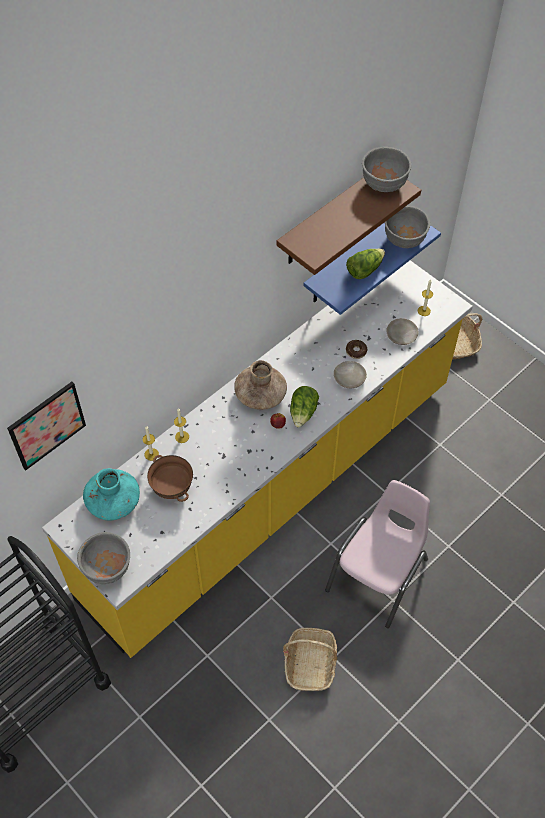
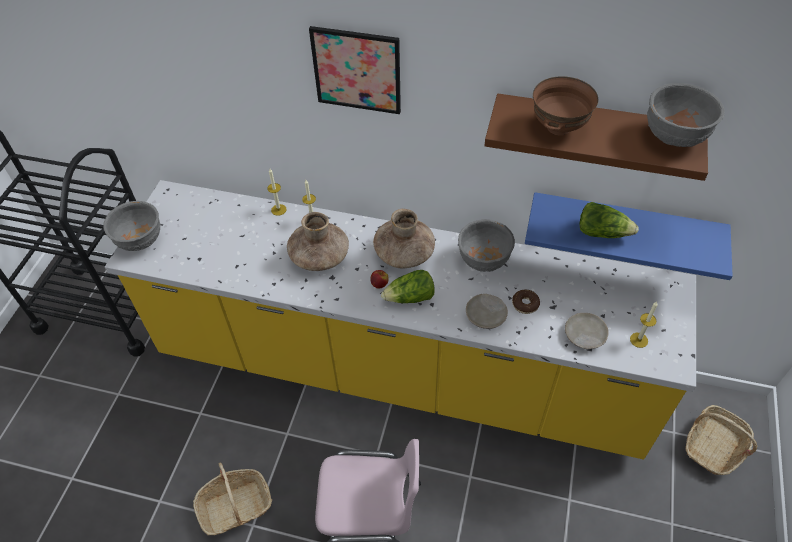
camera: 60 degrees right, 5 degrees down
(47, 425) = (164, 70): picture -> picture (357, 70)
(113, 501) = (212, 210): turquoise vase -> none
(173, 488) = (251, 242): brown bowl -> brown bowl (559, 128)
(222, 449) = (319, 256): none -> brown vase
(404, 241) = (680, 247): grey bowl -> grey bowl (483, 261)

